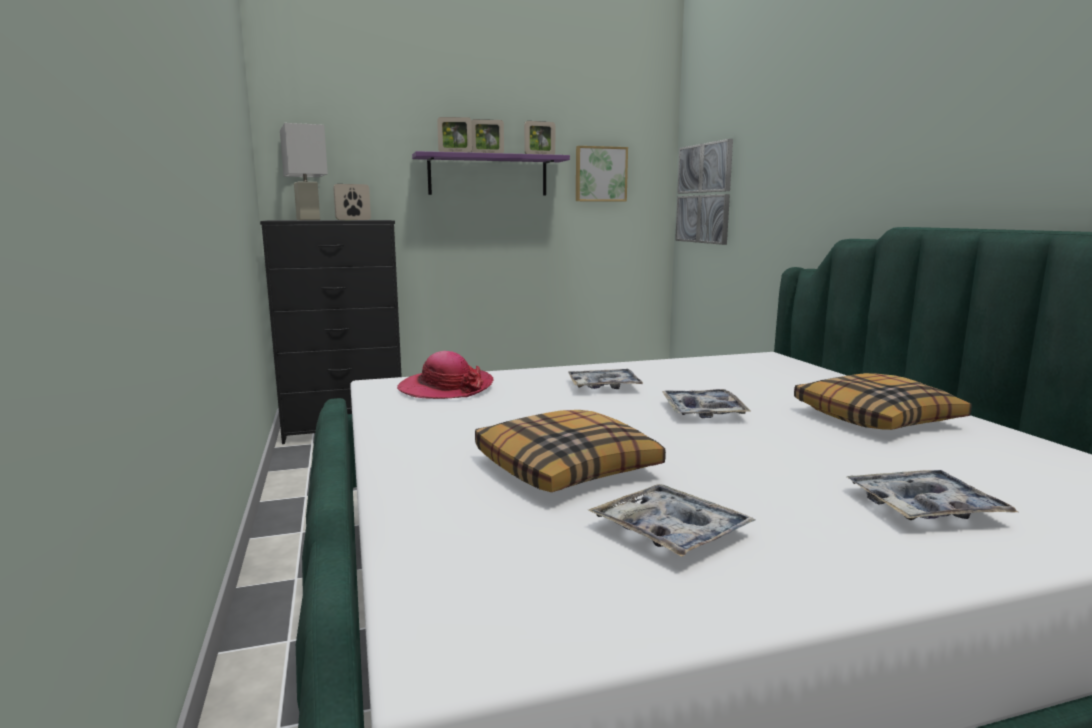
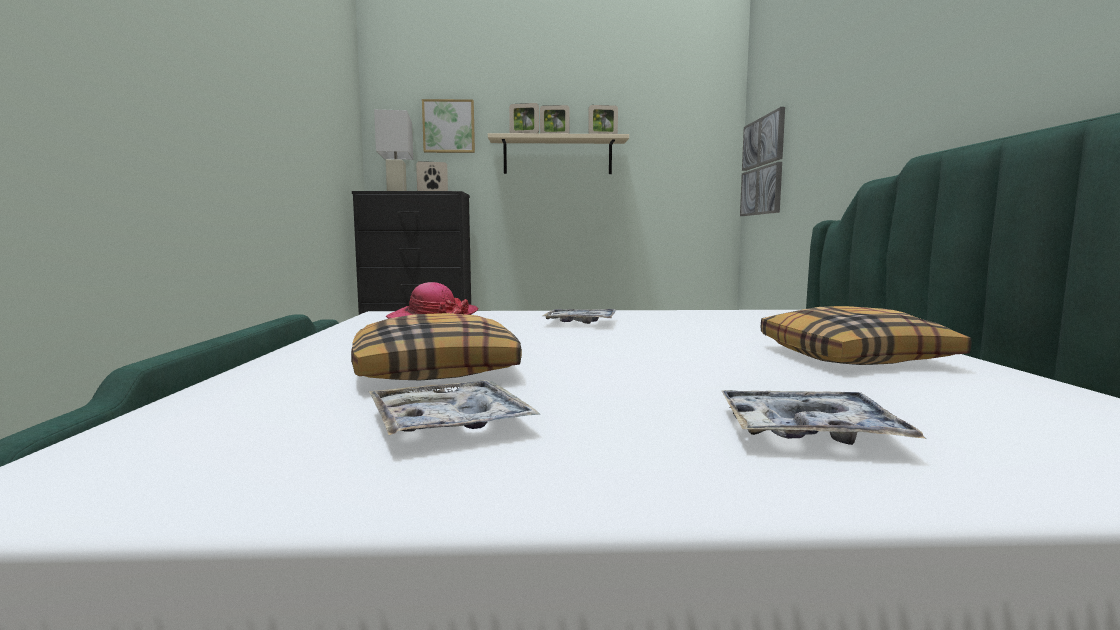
camera: 15 degrees right, 5 degrees down
(488, 175) = (557, 156): purple shelf -> beige shelf
(600, 174) = (665, 154): picture -> picture (449, 126)
(703, 411) = (653, 342): tray -> none

